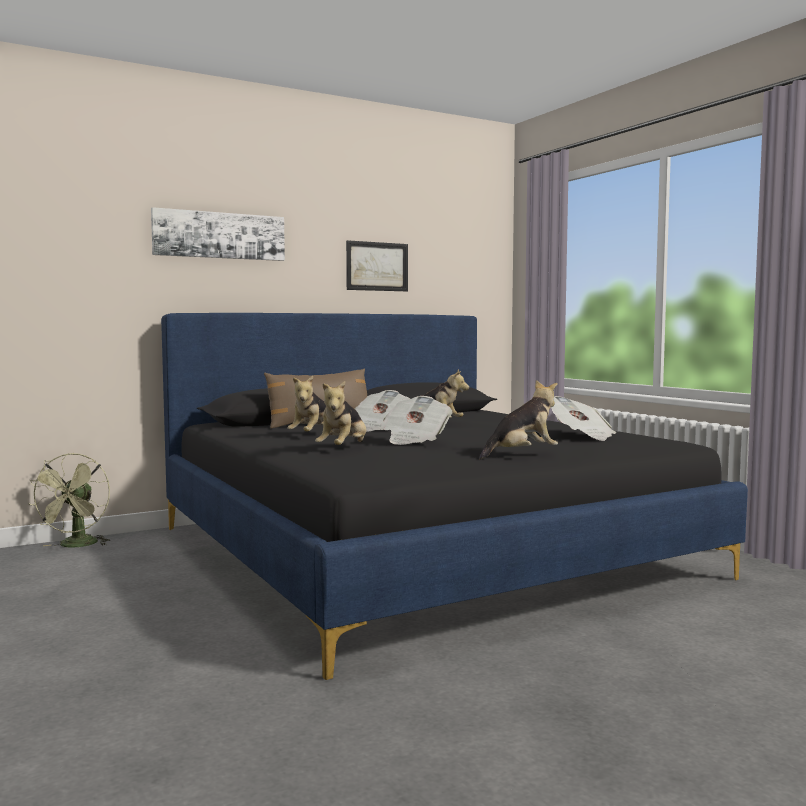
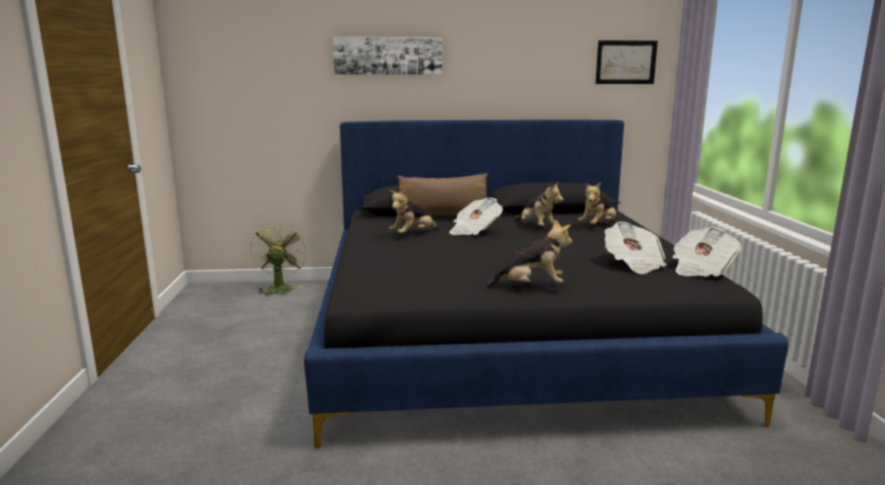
camera: 25 degrees right, 10 degrees up
(76, 546) = (279, 288): green fan -> green fan turned 150 degrees clockwise
(343, 449) = (404, 257): plush toy -> plush toy (598, 225)
(377, 266) = (529, 75): picture -> picture (626, 62)
(415, 440) = (467, 254): newspaper -> newspaper (701, 269)

